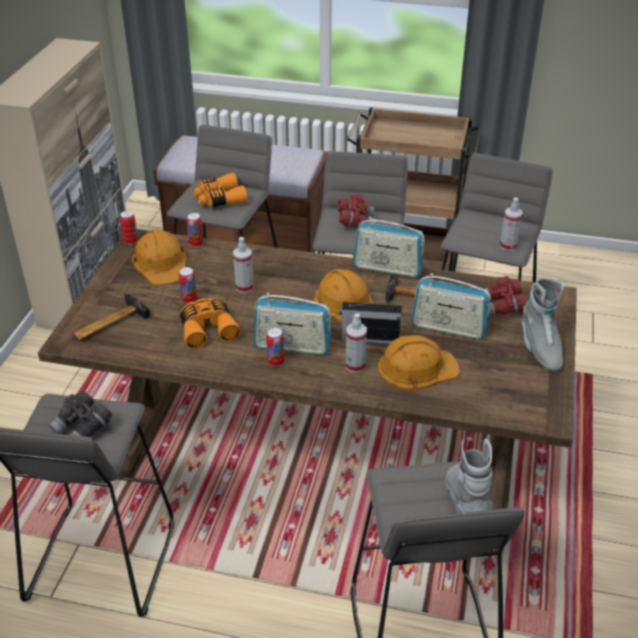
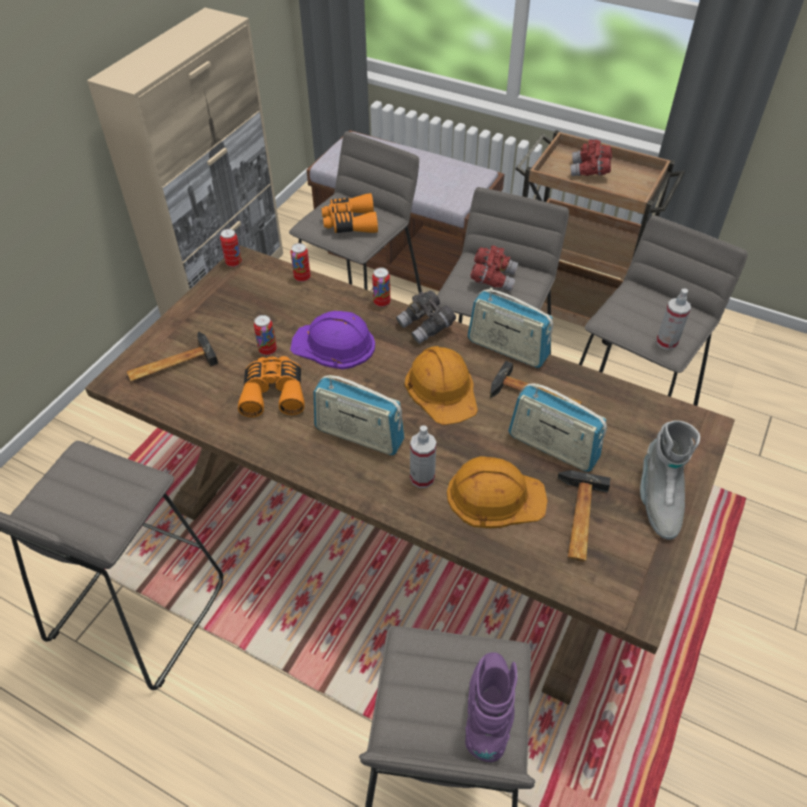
camera: 15 degrees right, 10 degrees up
(83, 428) = (95, 497): grey binoculars -> grey binoculars (426, 326)
(161, 263) = (256, 296): orange hard hat -> none
(244, 287) = (334, 344): spray bottle -> purple hard hat
(275, 362) = (332, 453): can -> can (381, 302)
(369, 338) = (452, 442): radio -> none
(466, 505) = (489, 712): grey boot -> purple boot
(485, 371) = (578, 519): none -> hammer
(502, 308) = (629, 431): red binoculars -> red binoculars (589, 171)

